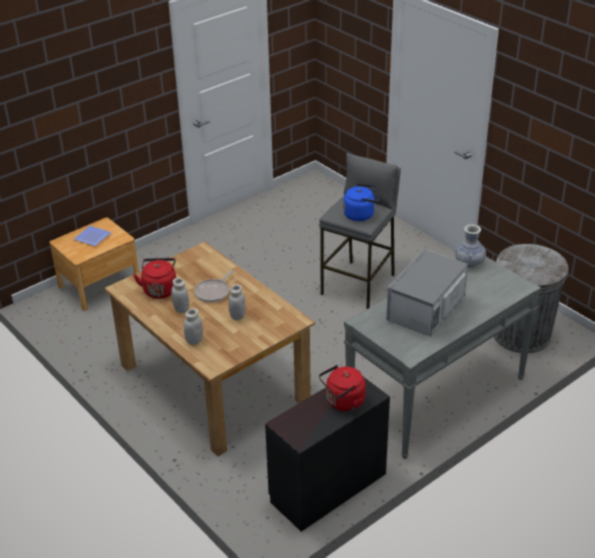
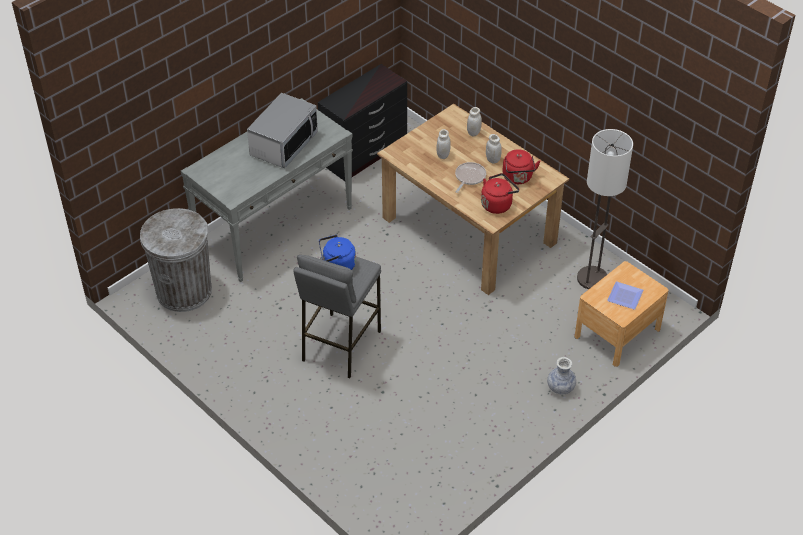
camera: 175 degrees right, 10 degrees up
(100, 330) = (592, 279): none -> floor lamp
(343, 402) = (352, 96): red kettle -> red kettle (497, 204)
(469, 263) = (238, 193): vase -> vase (560, 387)

